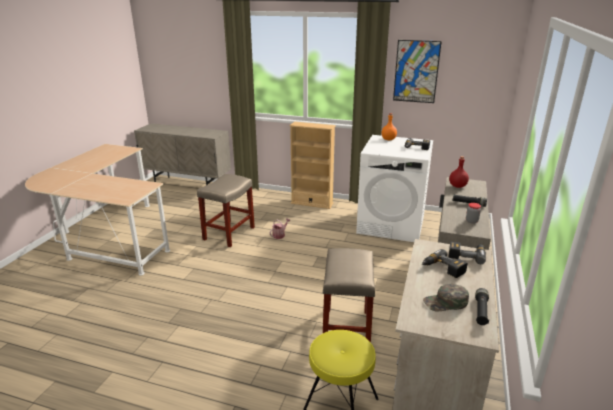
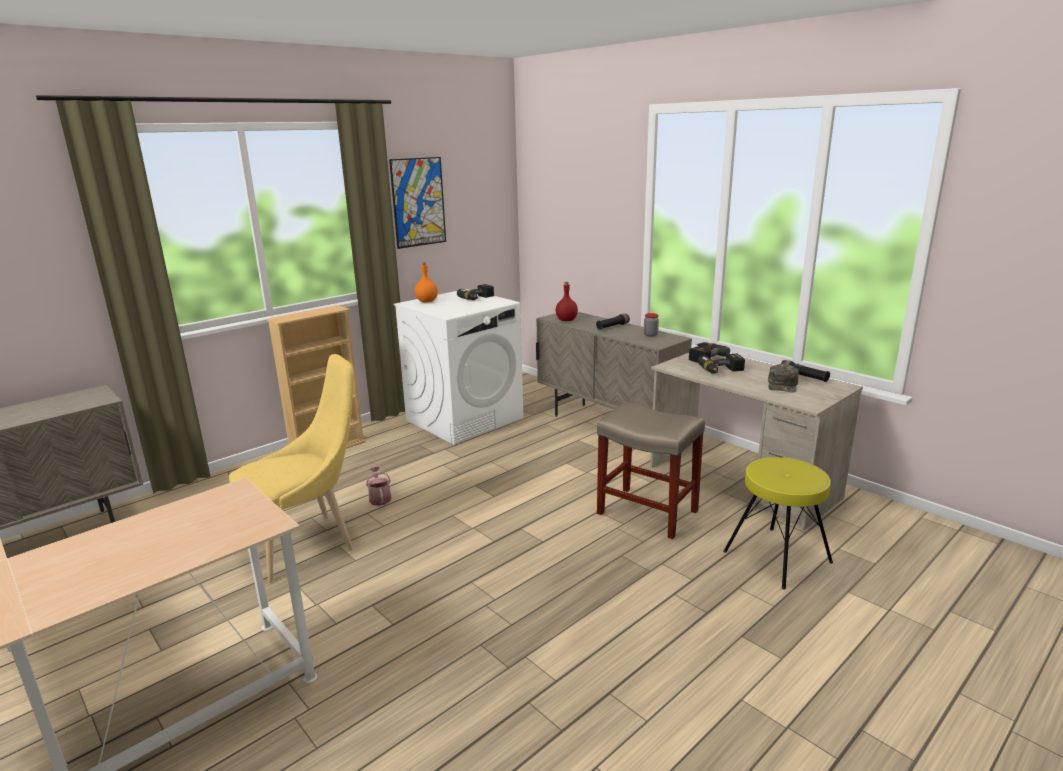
camera: 60 degrees left, 5 degrees down
(229, 234) = (308, 543): beige stool -> yellow chair

